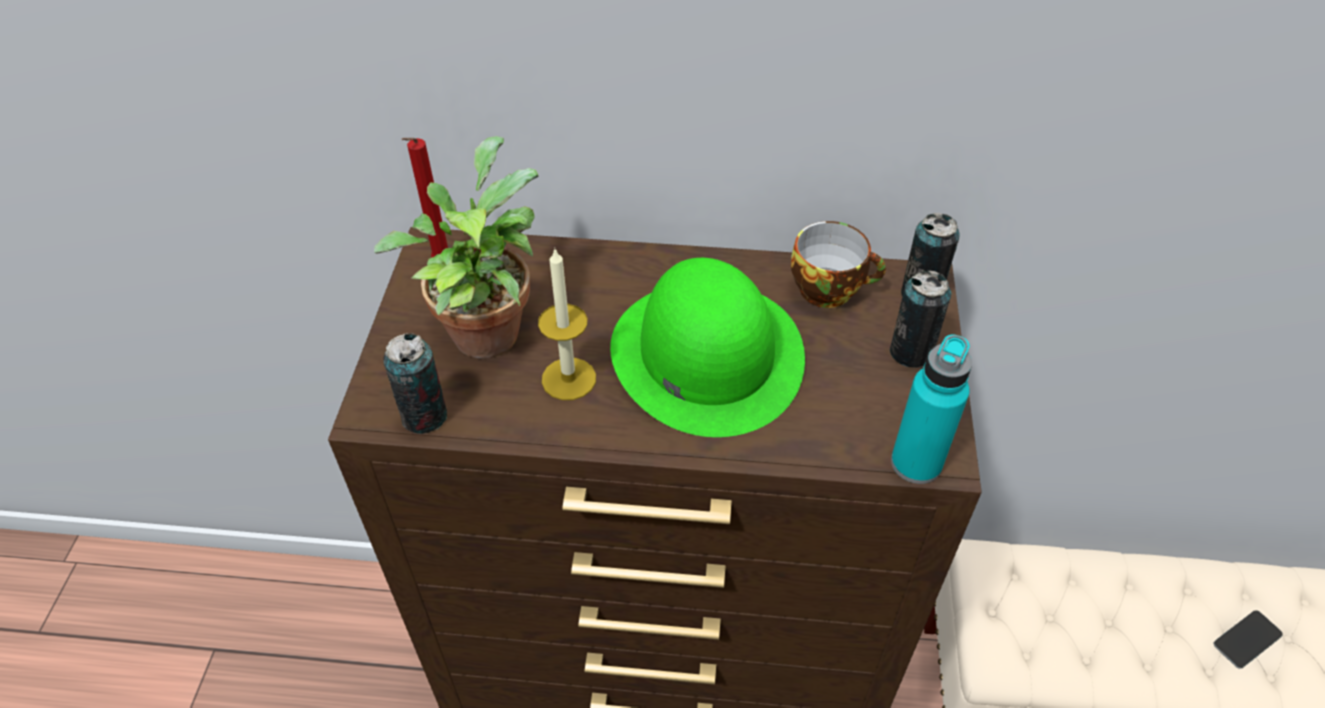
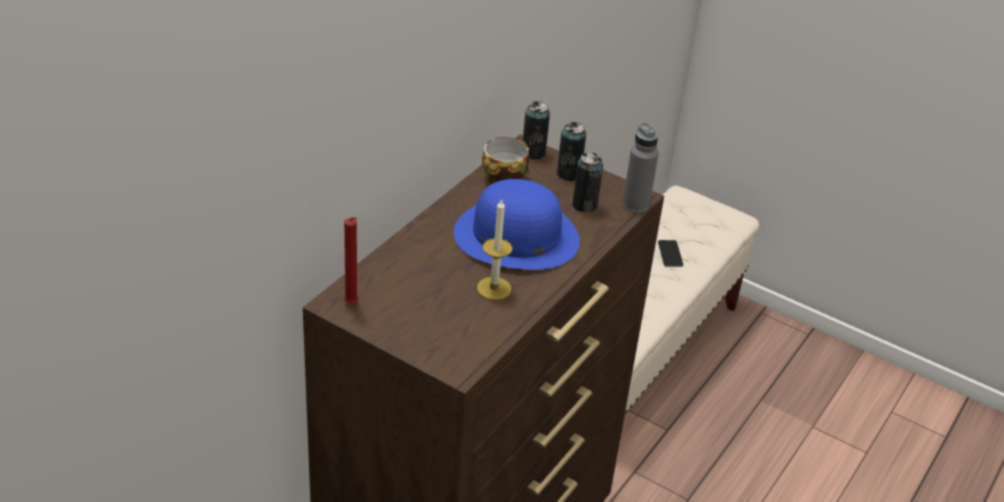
camera: 65 degrees left, 10 degrees down
(424, 416) = (478, 350): can -> can (585, 205)
(485, 327) = (426, 305): potted plant -> none
(706, 354) = (516, 236): green hat -> blue hat
(916, 463) = (635, 204): turquoise bottle -> grey bottle

